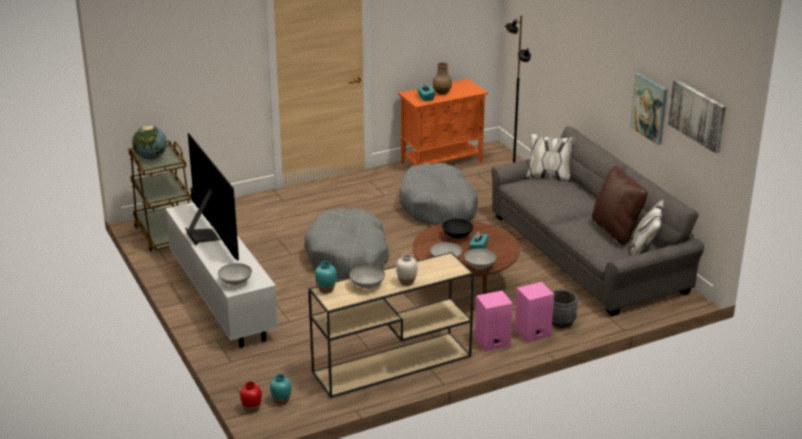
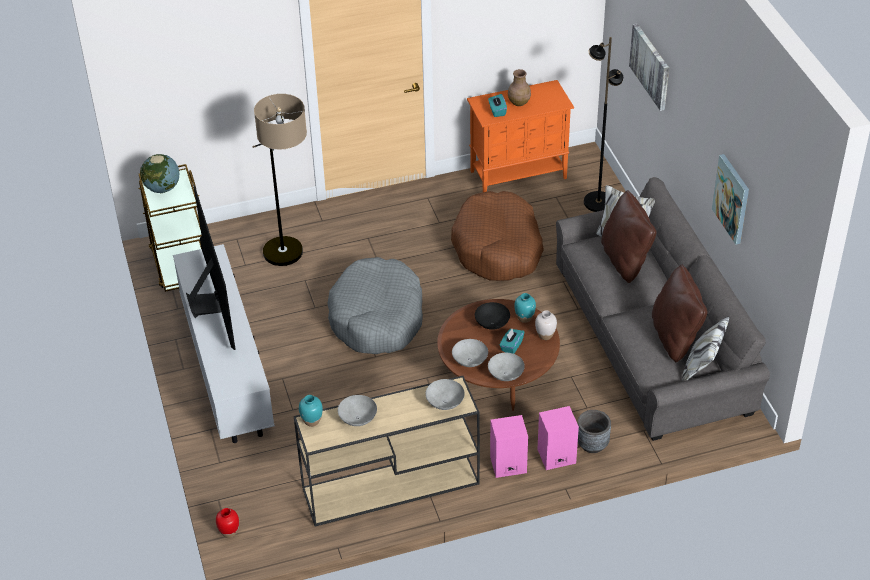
camera: 10 degrees right, 15 degrees up
(236, 282) = (228, 380): grey bowl -> grey bowl (445, 403)
(261, 227) = (290, 262): none -> floor lamp
(281, 401) = (262, 525): turquoise vase -> turquoise vase (524, 318)
(406, 282) = (401, 418): white vase -> white vase (545, 335)
(439, 207) = (498, 248): grey dog bed -> brown dog bed
(557, 188) = (625, 260): none -> brown pillow
(697, 115) = (774, 235): picture -> picture (651, 66)

